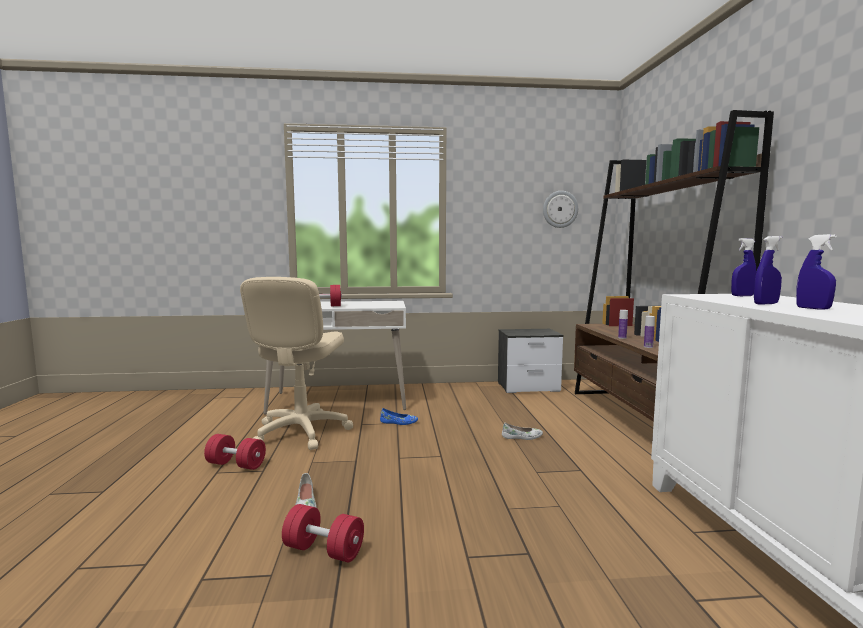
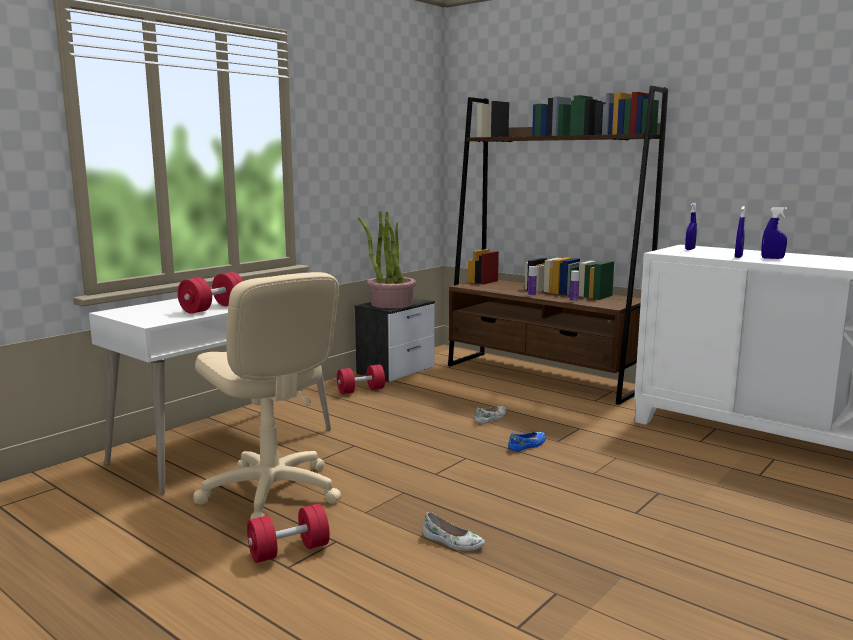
camera: 45 degrees left, 5 degrees up
(324, 550) = (550, 560): red dumbbell -> red dumbbell (361, 390)
(398, 422) = (355, 444): blue shoe -> blue shoe (528, 445)
(523, 332) = (391, 304): none -> potted plant
(560, 209) = (401, 148): wall clock -> none

